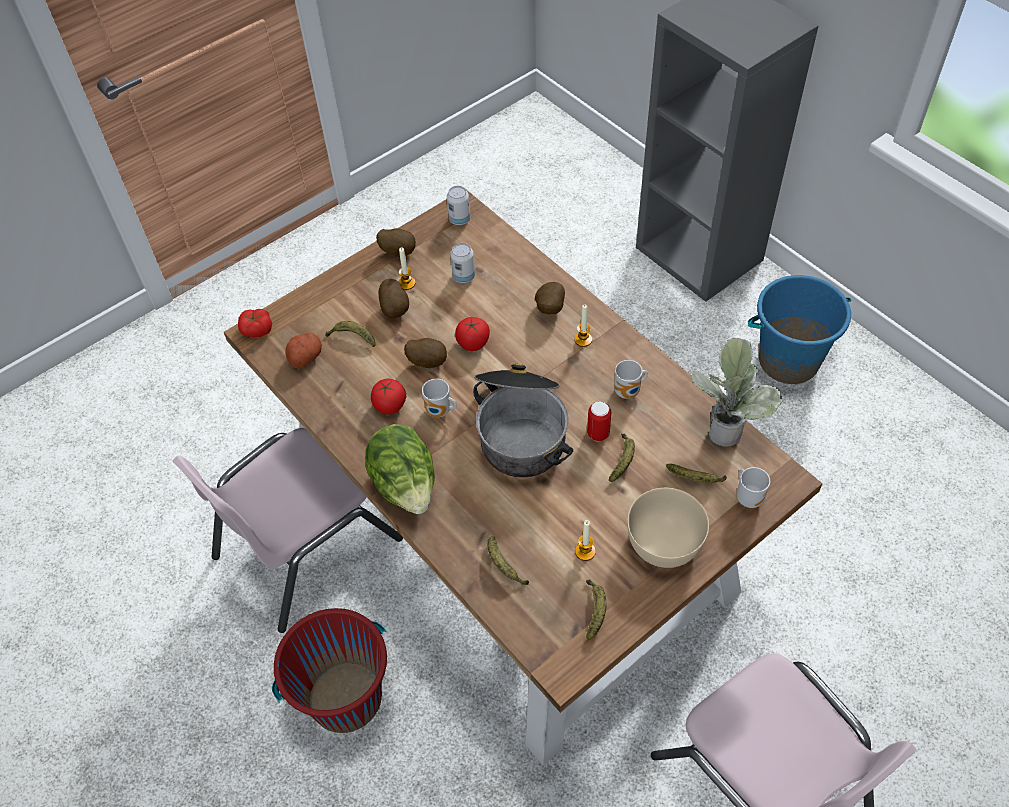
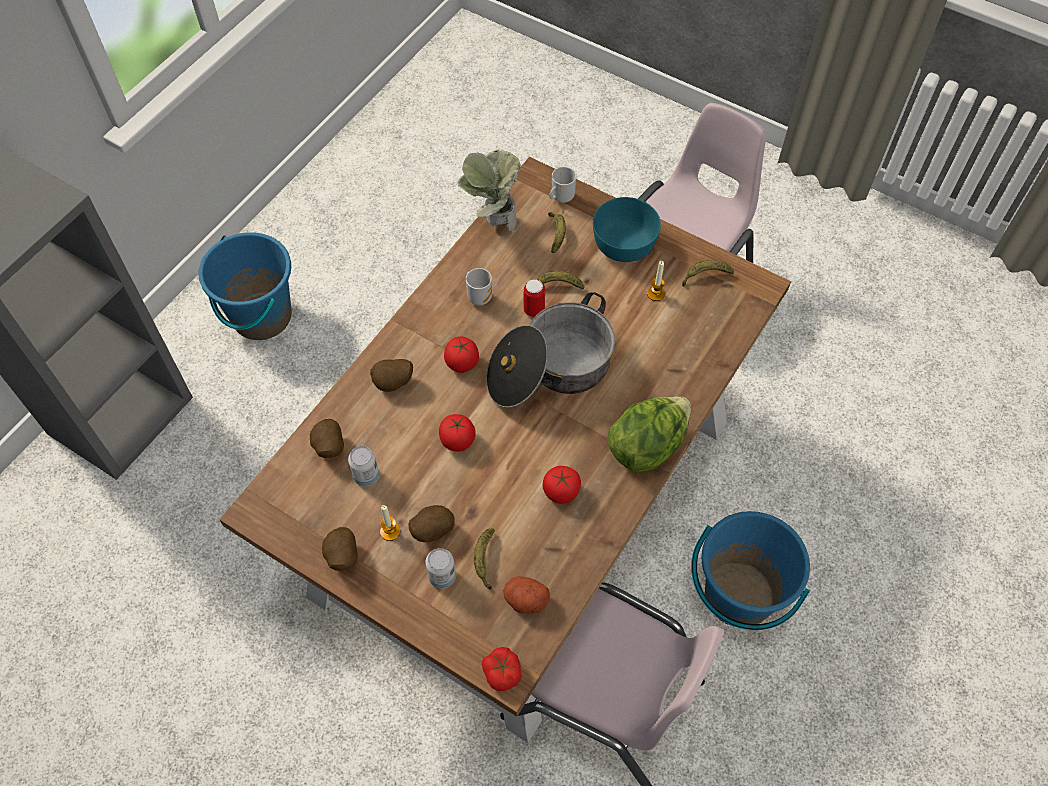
camera: 110 degrees left, 5 degrees up
(345, 697) = (738, 595): red bucket -> blue bucket
(428, 361) = (494, 474): potato -> potato (329, 448)
(440, 412) = (554, 443): mug -> none
(459, 219) = (276, 507): can -> can (442, 576)
(504, 566) = (693, 346): banana -> none
(555, 362) = (462, 362): none -> tomato
(583, 339) = (426, 346): candle -> none
(664, 540) = (623, 244): beige bowl -> turquoise bowl

